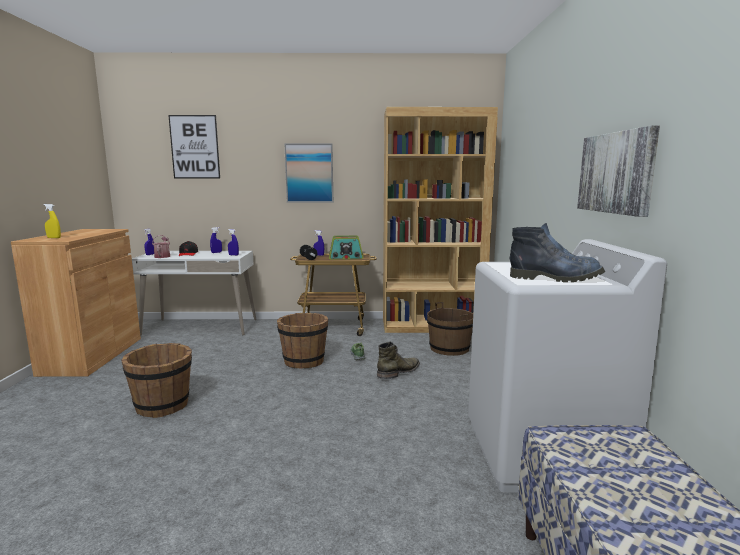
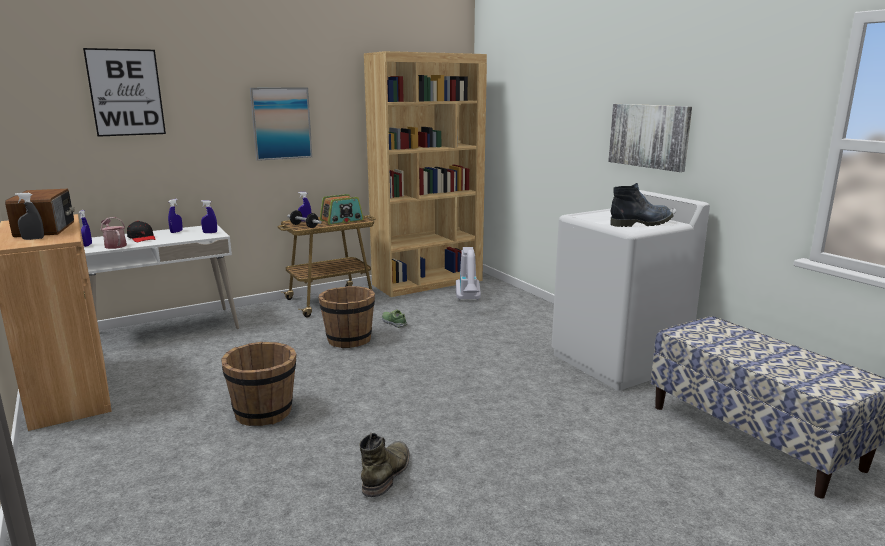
camera: 30 degrees left, 5 degrees up
(54, 238) = (33, 239): yellow spray bottle -> grey spray bottle
(81, 234) = (46, 229): none -> radio
(399, 372) = (451, 329): green boot -> green boot (387, 473)
(449, 348) = (469, 300): brown bucket -> vacuum cleaner

